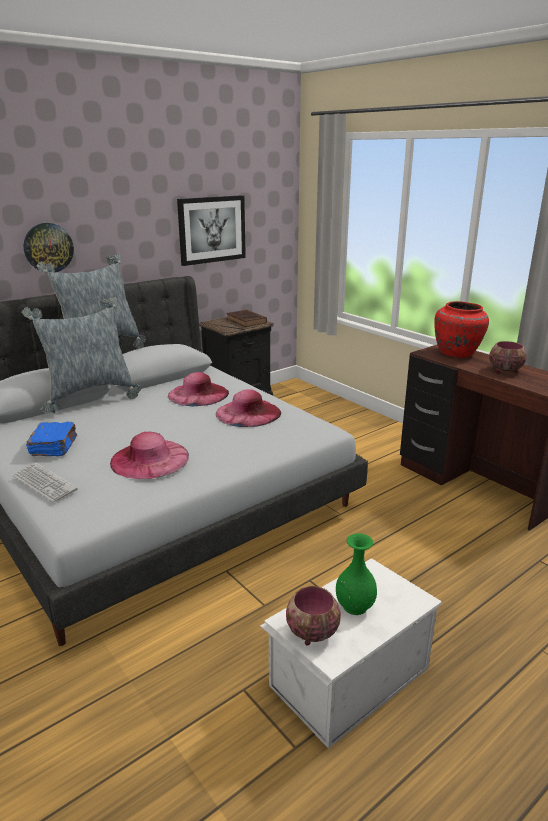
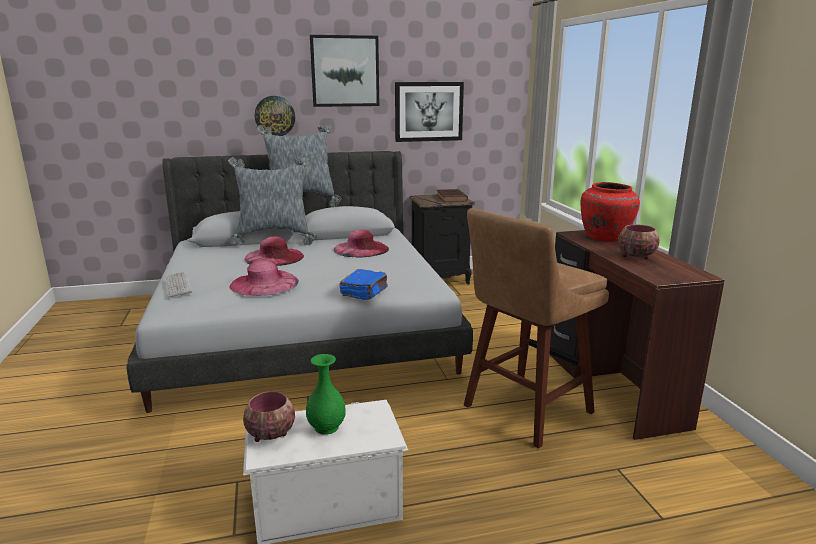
camera: 25 degrees right, 5 degrees down
(54, 447) = (213, 266): blue book -> blue book (365, 292)
(124, 189) = (345, 71): none -> picture
(248, 413) = (384, 267): pink hat -> pink hat (274, 257)
(430, 528) = (524, 410): none -> brown stool

